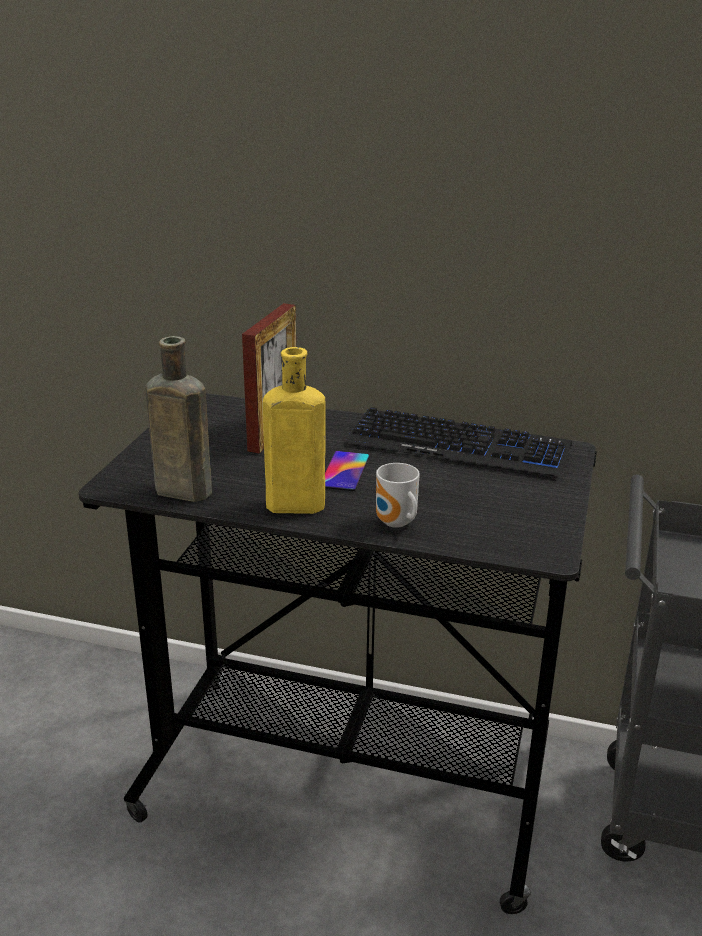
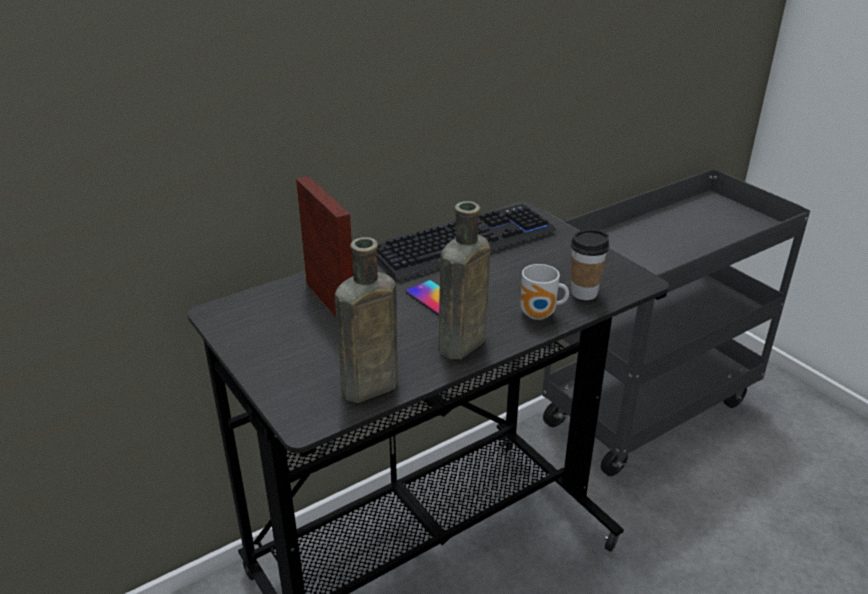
camera: 50 degrees left, 5 degrees up
(291, 505) = (460, 346): yellow bottle -> brown bottle
(472, 532) = (584, 293): none -> cup

